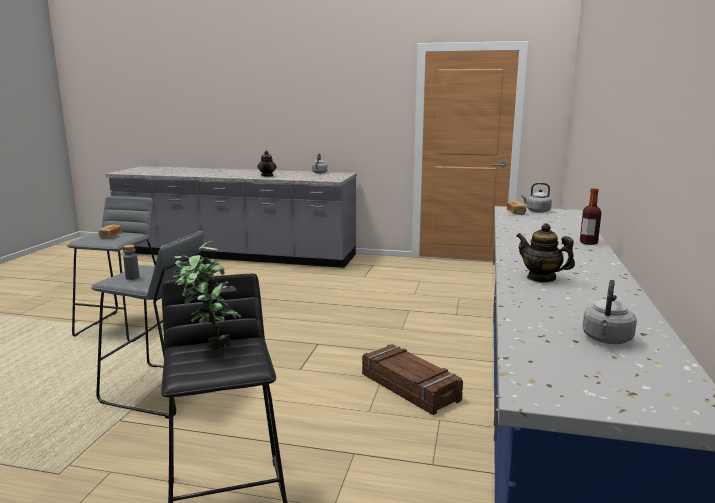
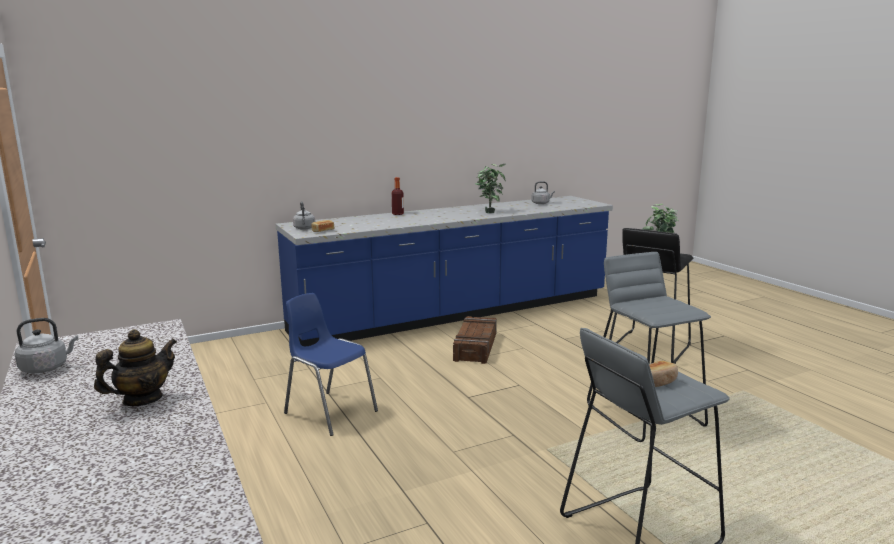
camera: 130 degrees left, 0 degrees up
(132, 277) = (671, 306): grey bottle -> none
(371, 304) = (330, 412): none -> blue chair
(541, 278) = (489, 212): teapot -> potted plant

